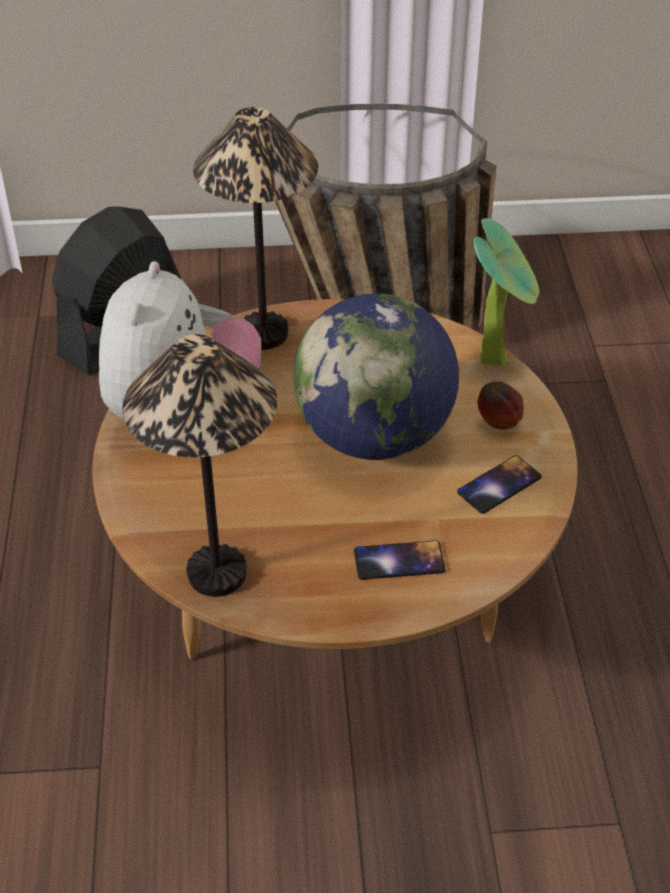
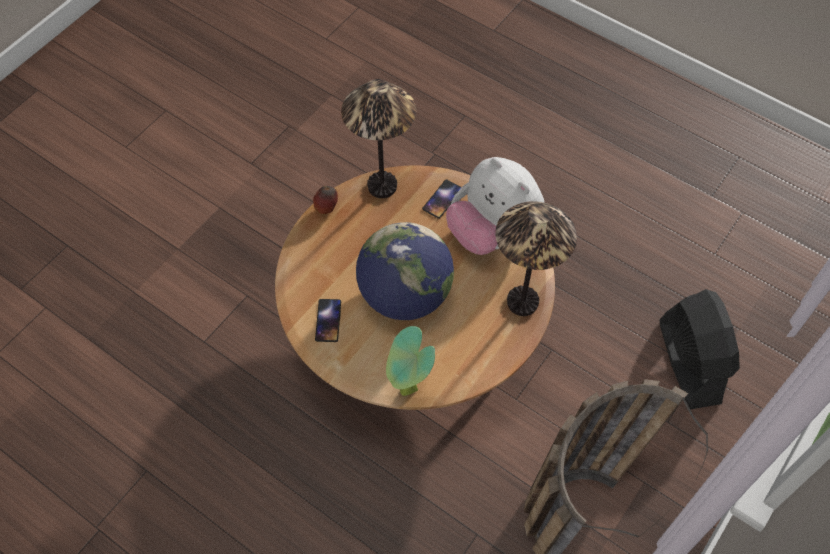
camera: 130 degrees right, 15 degrees up
(399, 560) = (326, 250): phone -> phone (442, 199)
(498, 424) = (363, 352): apple -> apple (327, 208)

